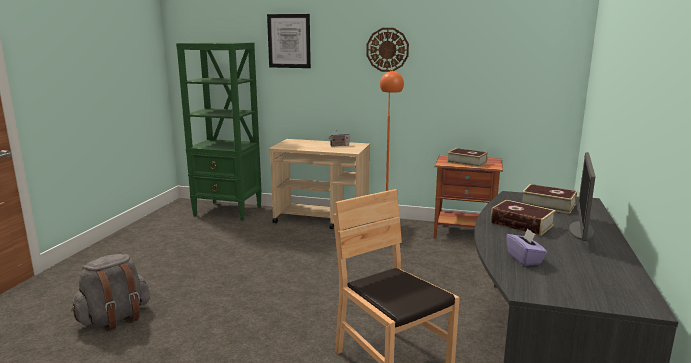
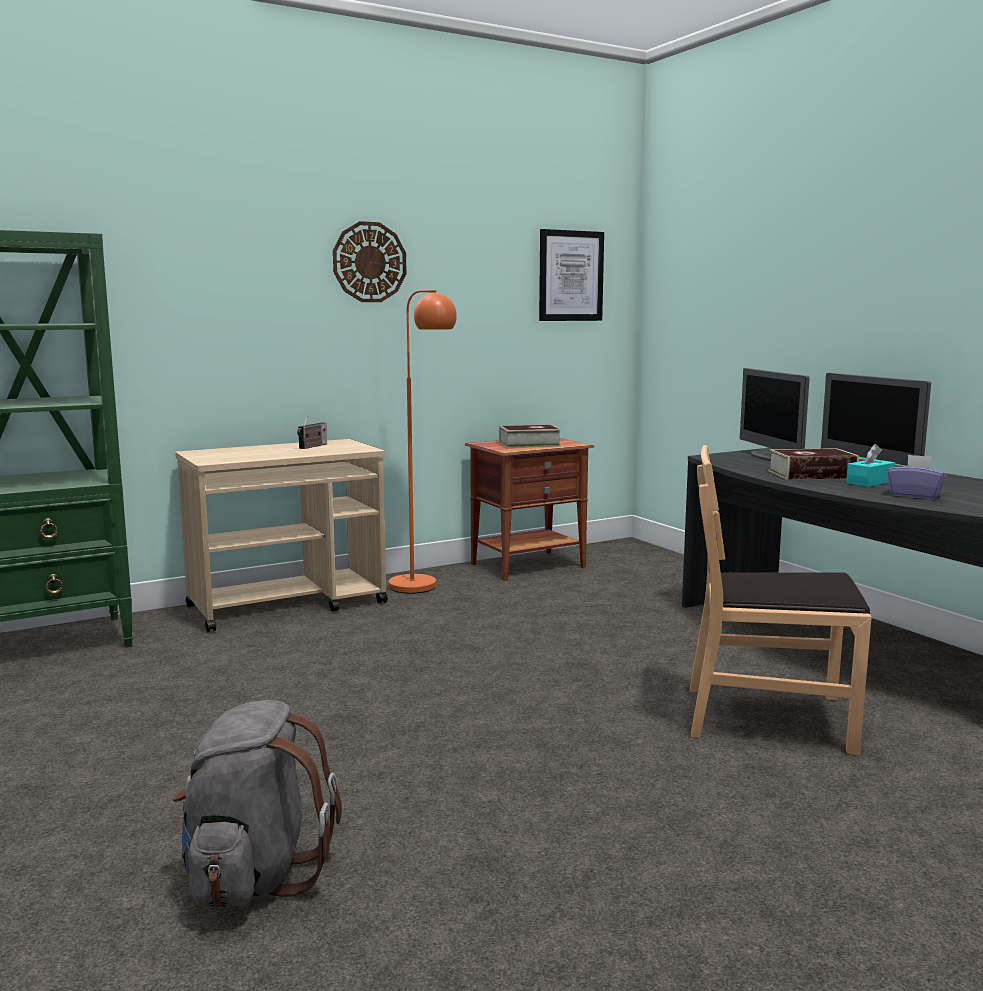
camera: 45 degrees left, 5 degrees down
(289, 41) = (170, 241): picture -> picture (570, 276)
(536, 241) = (869, 482): none -> turquoise tissue box
(548, 205) = (770, 457): book -> monitor

